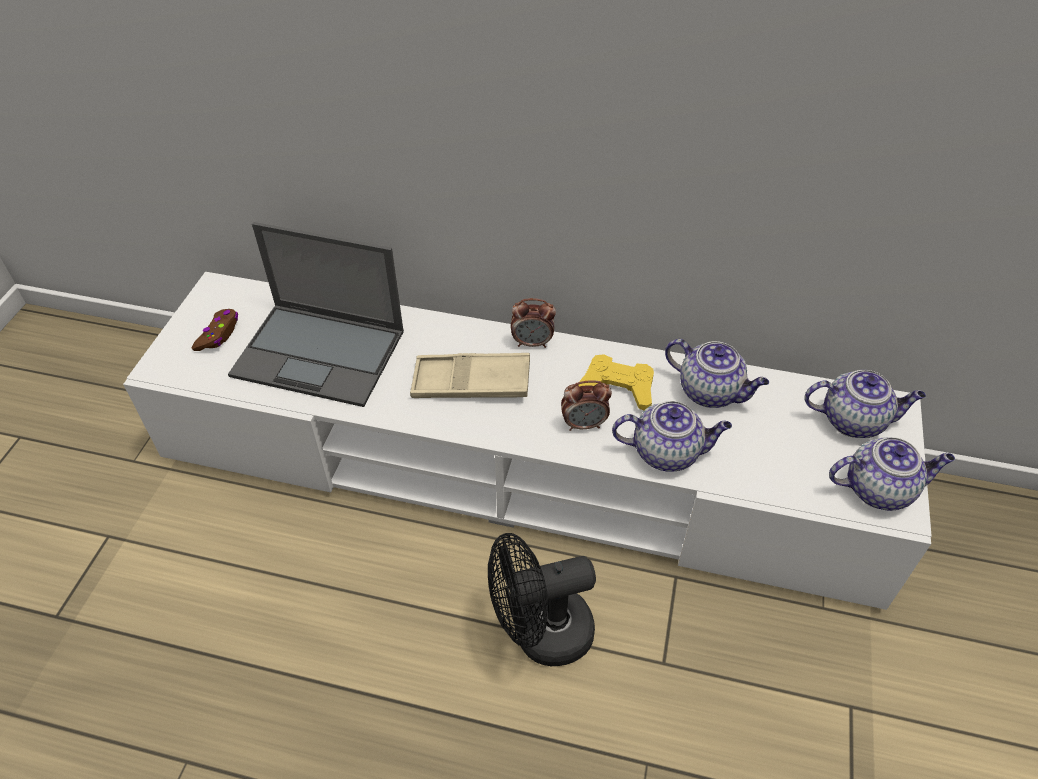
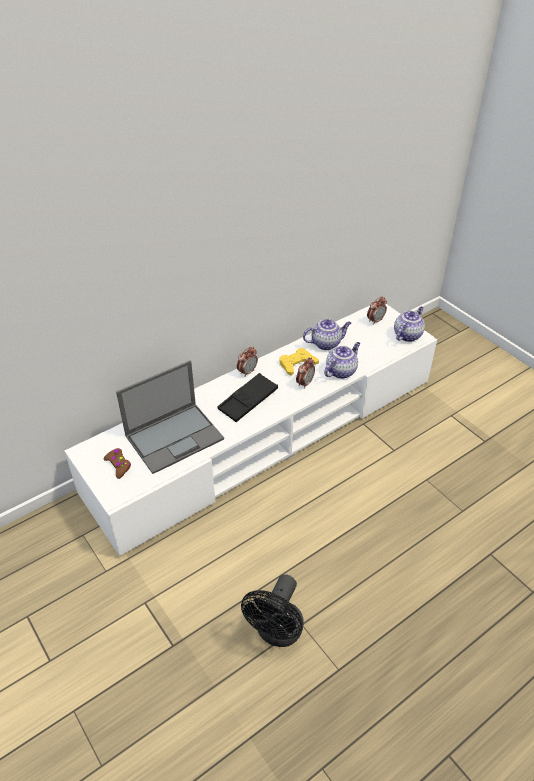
camera: 50 degrees left, 5 degrees down
(471, 383) = (248, 401): beige tray -> black tray
(540, 634) = (350, 476): black fan -> black fan (277, 633)
(854, 420) = (375, 321): teapot -> alarm clock

